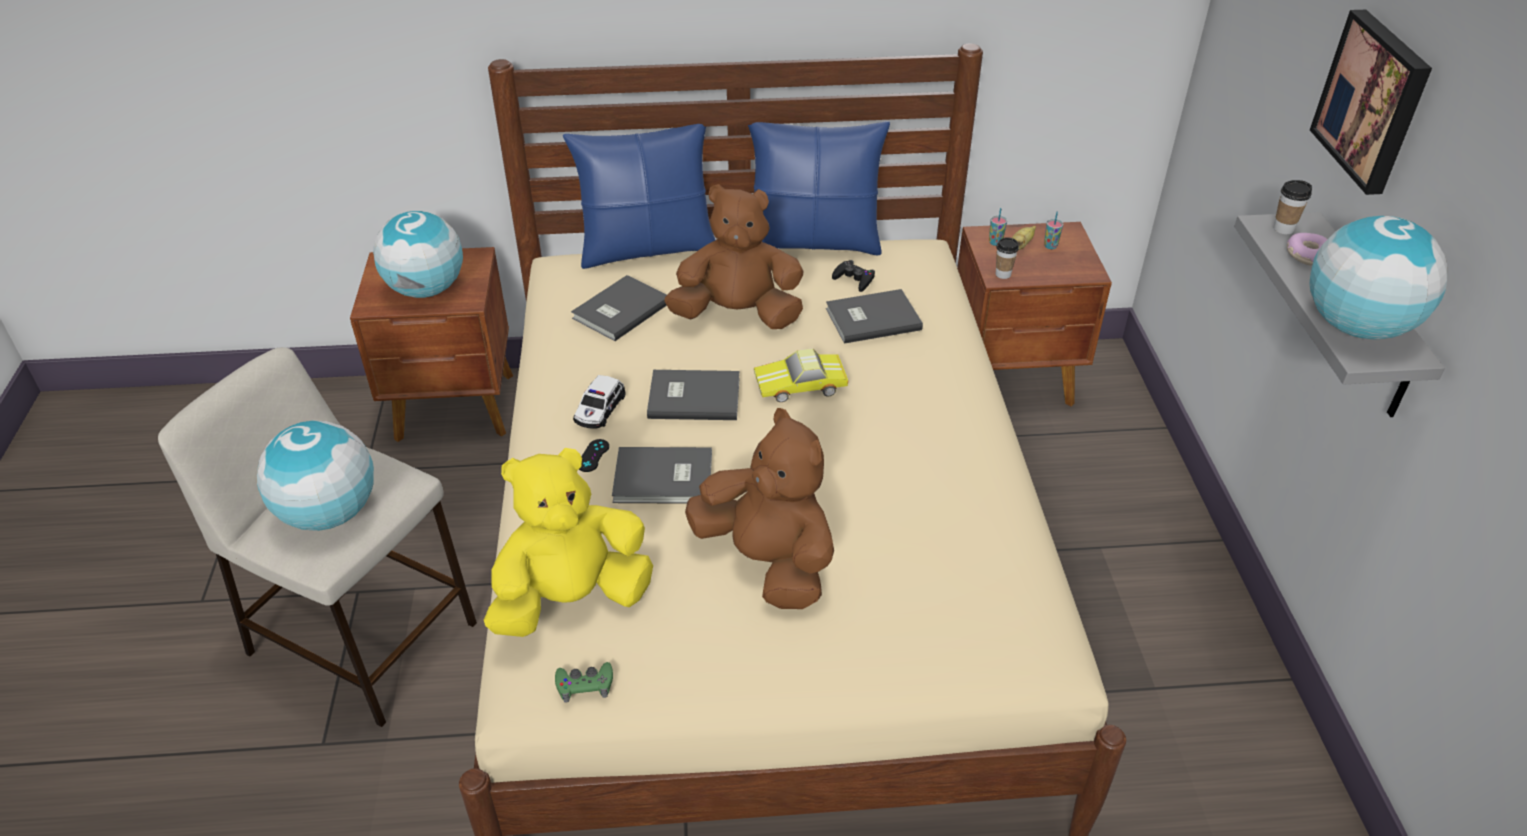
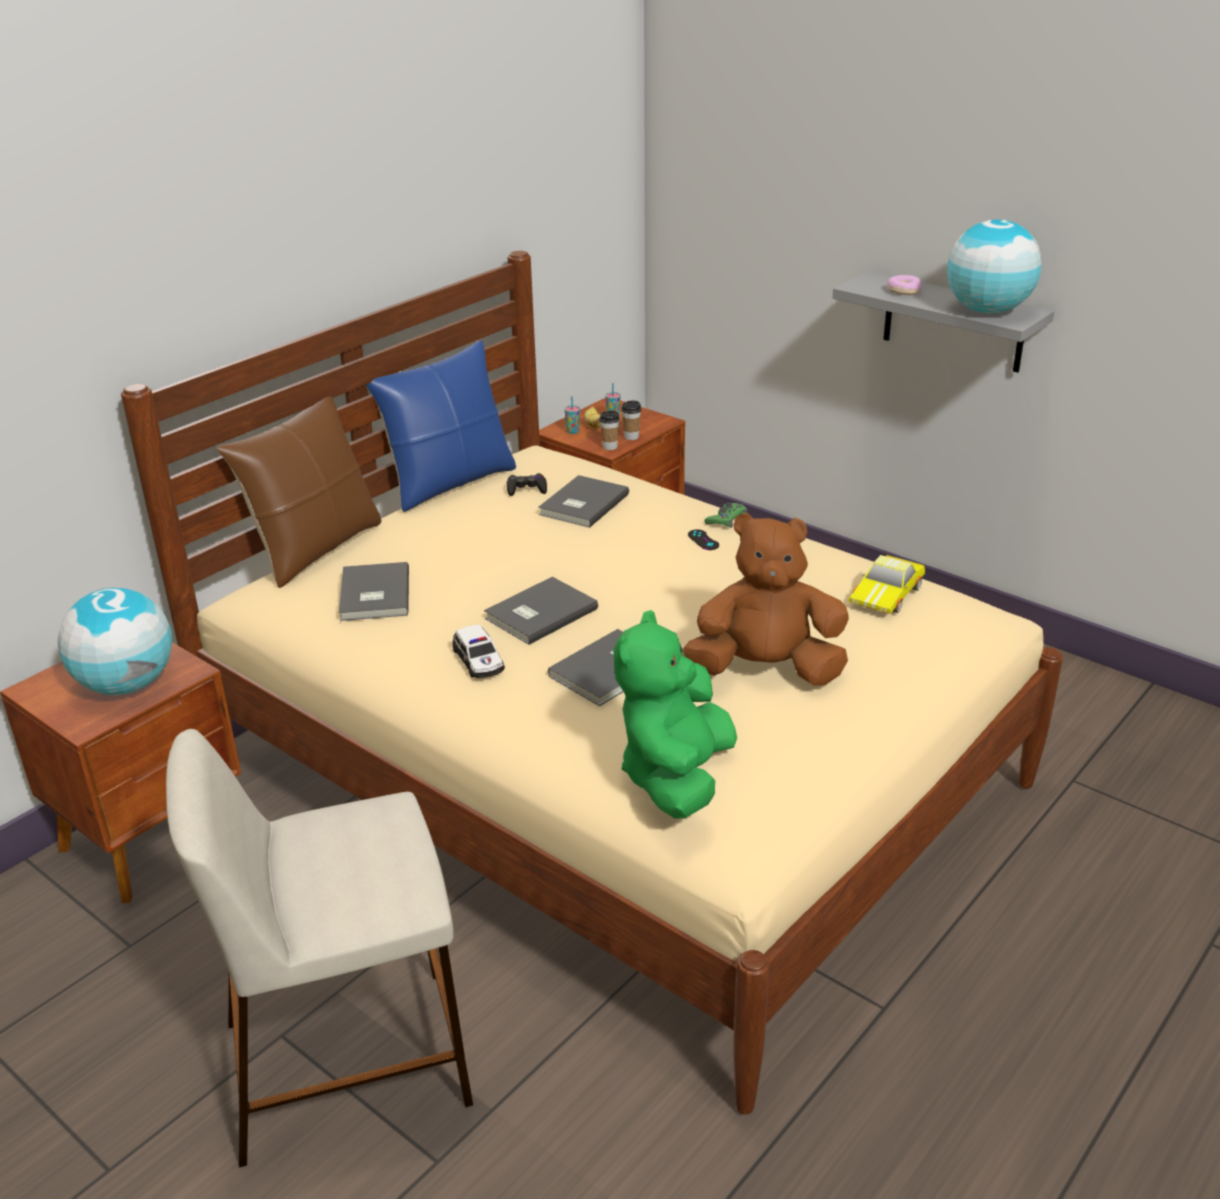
camera: 45 degrees left, 10 degrees down
(330, 513) = (362, 867): globe -> none
(572, 599) = (676, 777): yellow plush toy -> green plush toy
(585, 685) = (775, 816): green game controller -> green game controller (726, 520)
(593, 455) = (529, 690): black game controller -> black game controller (703, 540)
(647, 249) = (315, 549): blue pillow -> brown pillow
(738, 315) = (479, 550): brown plush toy -> none
(801, 386) = (606, 565): toy car -> toy car (888, 594)
(1283, 229) = (868, 284): cup -> cup (631, 437)
(1374, 101) = (892, 168): picture -> none

